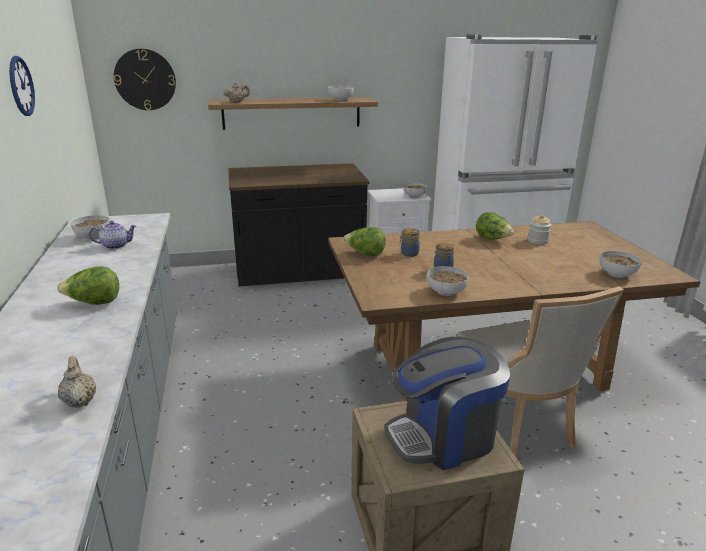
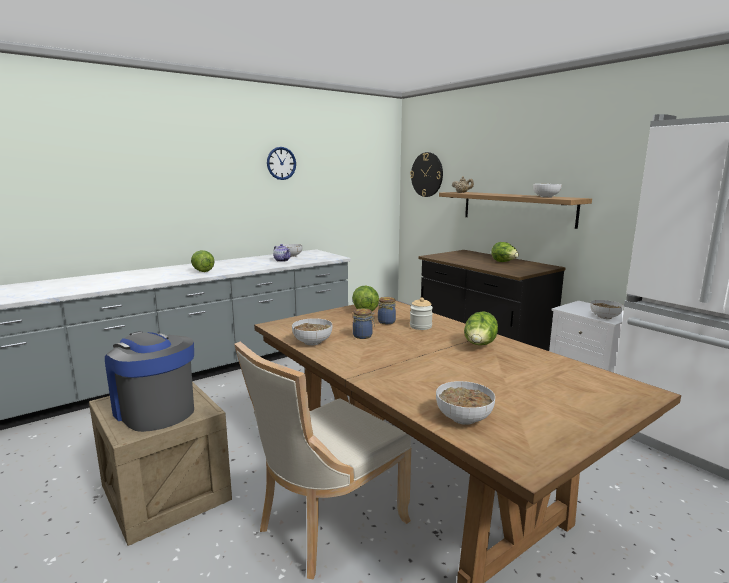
camera: 65 degrees right, 10 degrees down
(80, 401) = (99, 287): beige teapot -> none
(310, 171) = (504, 262): none -> lettuce
(537, 241) = (515, 366): jar -> jar (420, 326)

